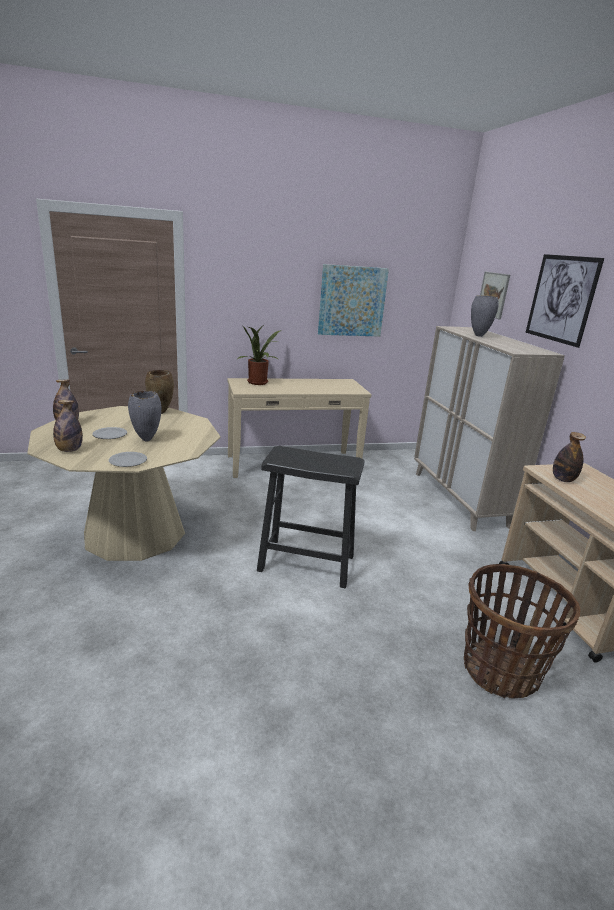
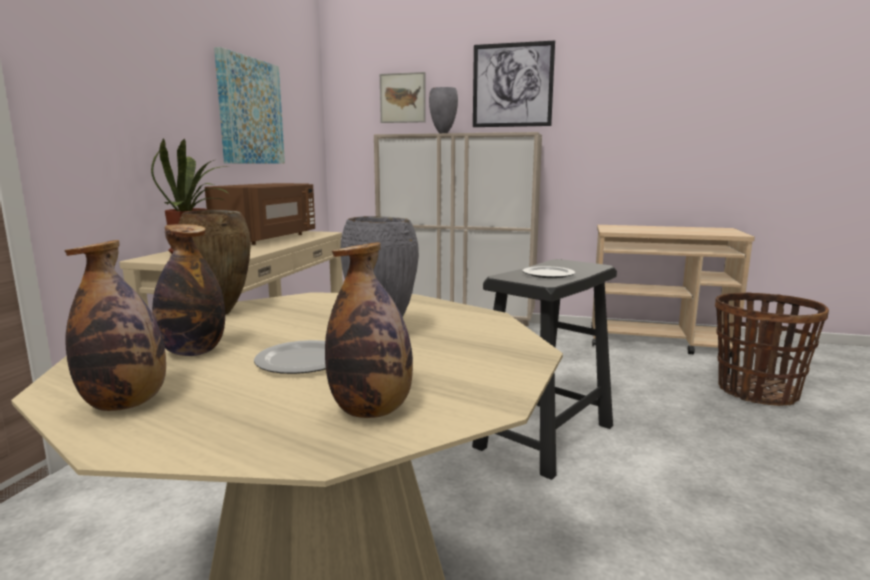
camera: 60 degrees left, 10 degrees down
(128, 460) = (498, 356): plate -> plate (547, 274)
(318, 385) = (269, 239): none -> brown microwave
(563, 479) = (635, 230): bottle -> bottle (193, 352)

